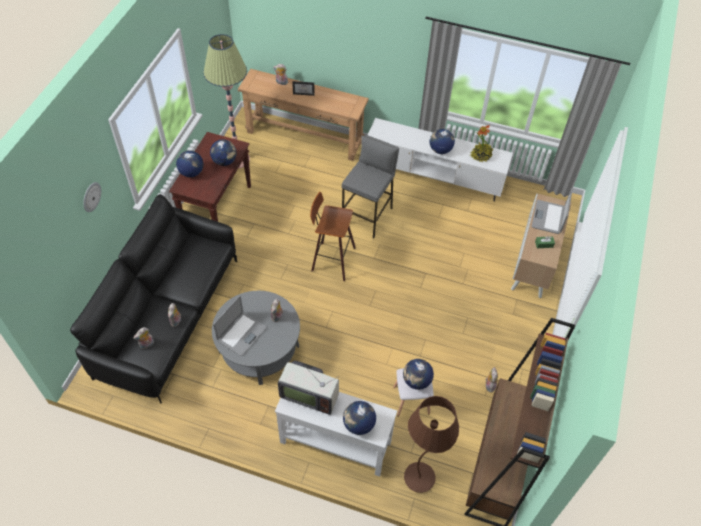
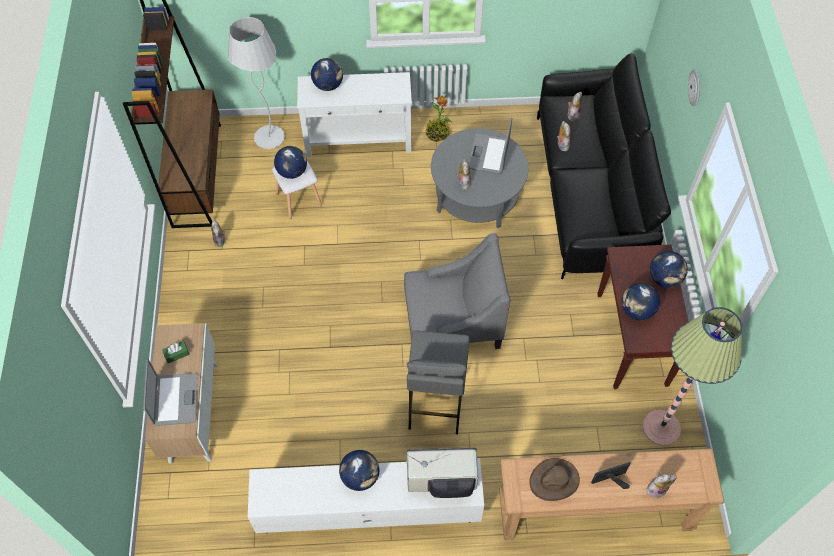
camera: 160 degrees right, 5 degrees up
(309, 394) = (385, 93): television -> television (442, 481)
(331, 260) = (452, 321): stool -> grey armchair
(334, 102) = (554, 480): none -> brown hat
(419, 478) = (269, 138): brown floor lamp -> white floor lamp
(481, 155) = (295, 490): potted plant -> potted plant (437, 134)

